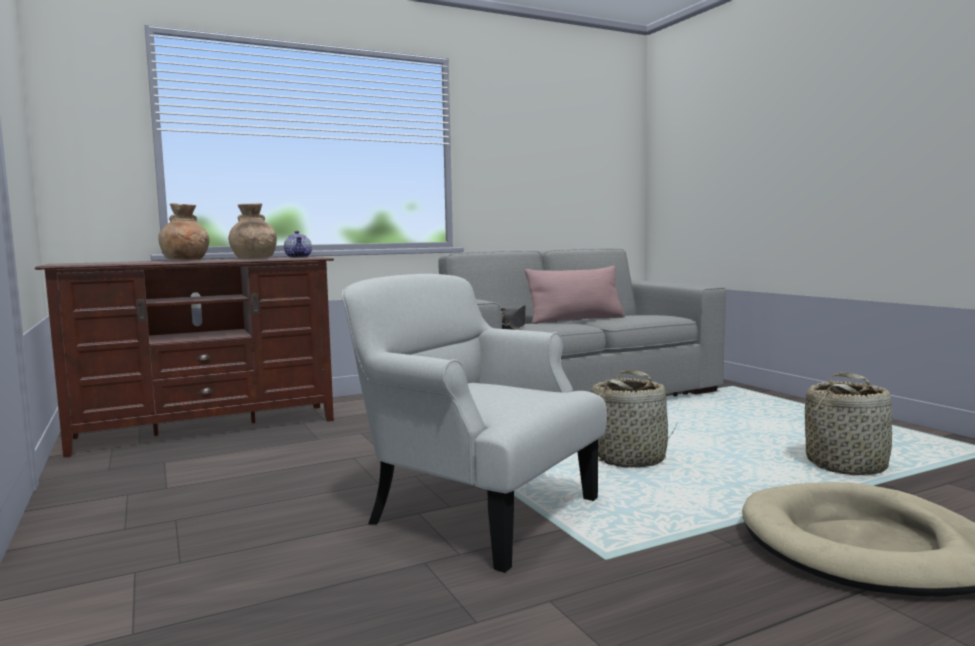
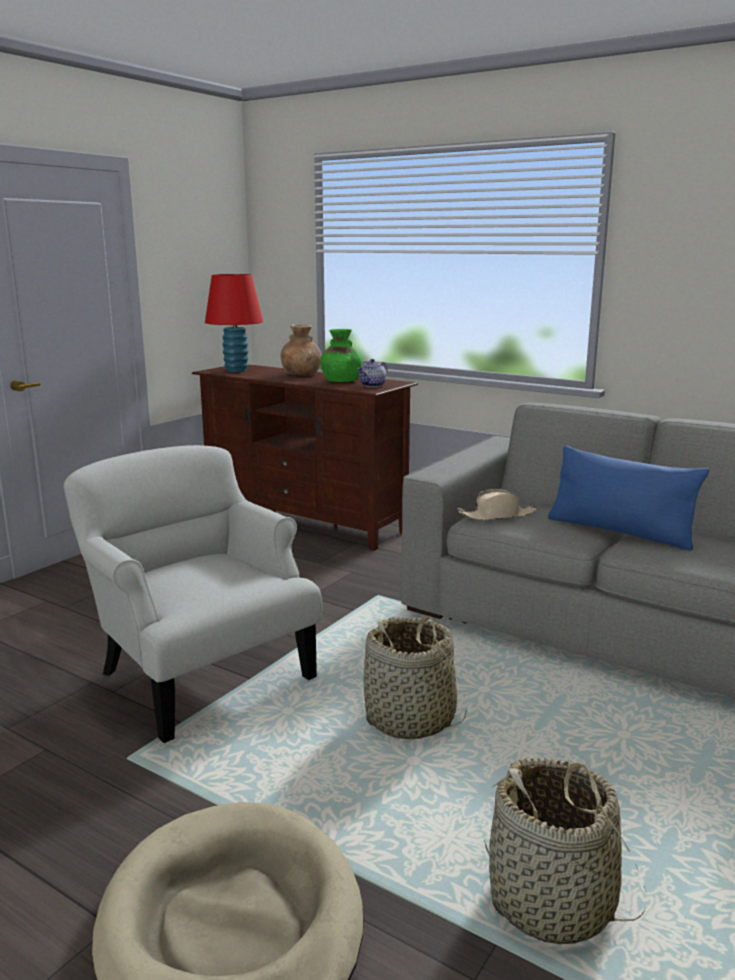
camera: 60 degrees right, 10 degrees up
(91, 263) = (236, 370): none -> red table lamp
(254, 258) = (341, 381): brown vase -> green vase
(476, 511) = (200, 675): white armchair -> white armchair turned 45 degrees counterclockwise
(511, 327) = (497, 515): black hat -> beige hat
(576, 320) = (619, 531): pink pillow -> blue pillow

